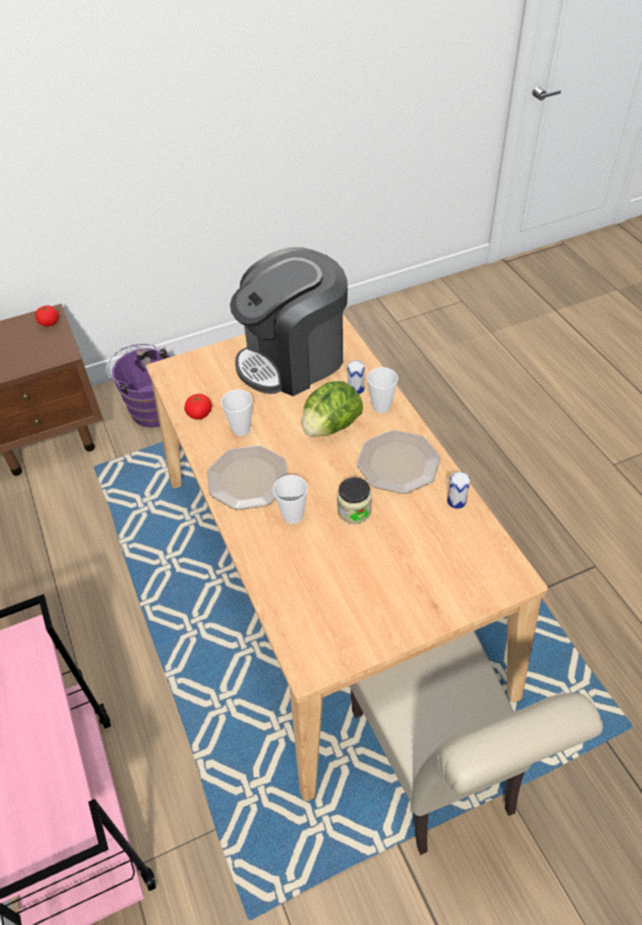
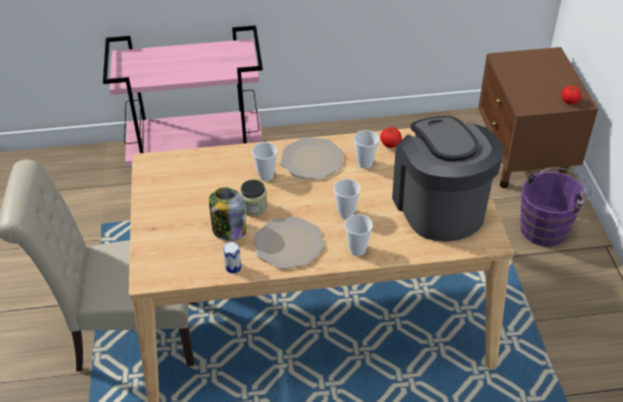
camera: 105 degrees right, 5 degrees down
(331, 427) = (346, 213): lettuce -> cup
(356, 389) = (386, 239): can -> none
(401, 524) = (228, 230): none -> jar

